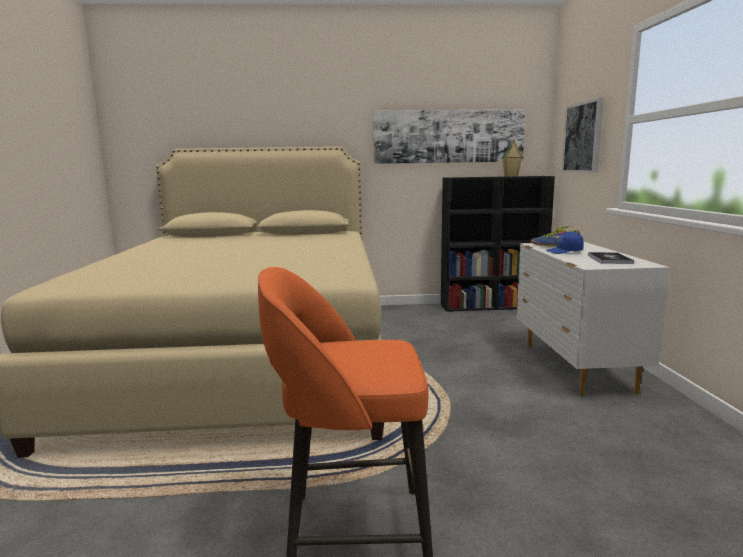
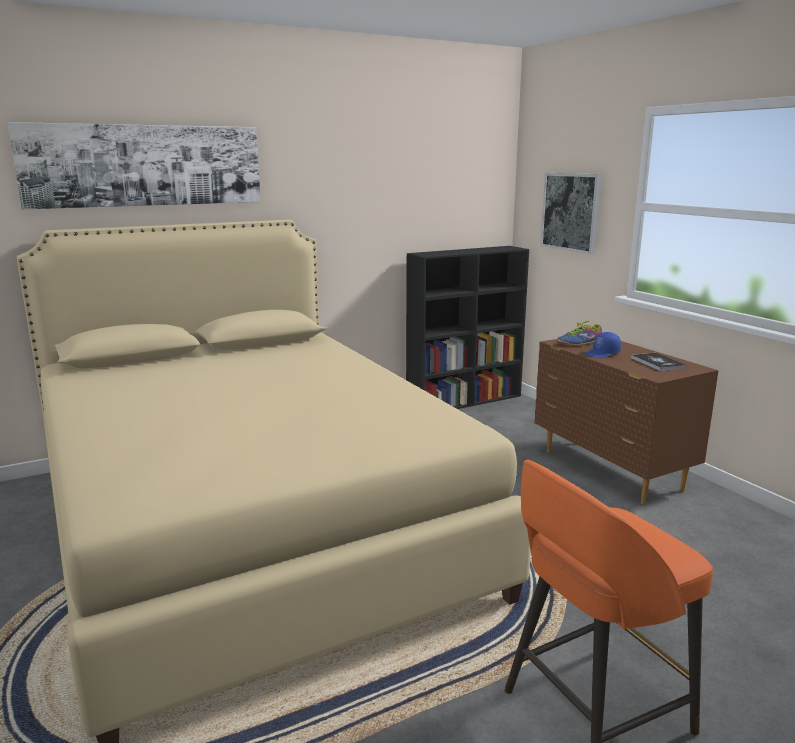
camera: 25 degrees left, 5 degrees up
(448, 136) = (411, 202): picture -> picture (144, 165)
(511, 176) = (483, 250): toy house -> none
(575, 368) = (611, 471): white dresser -> brown dresser

